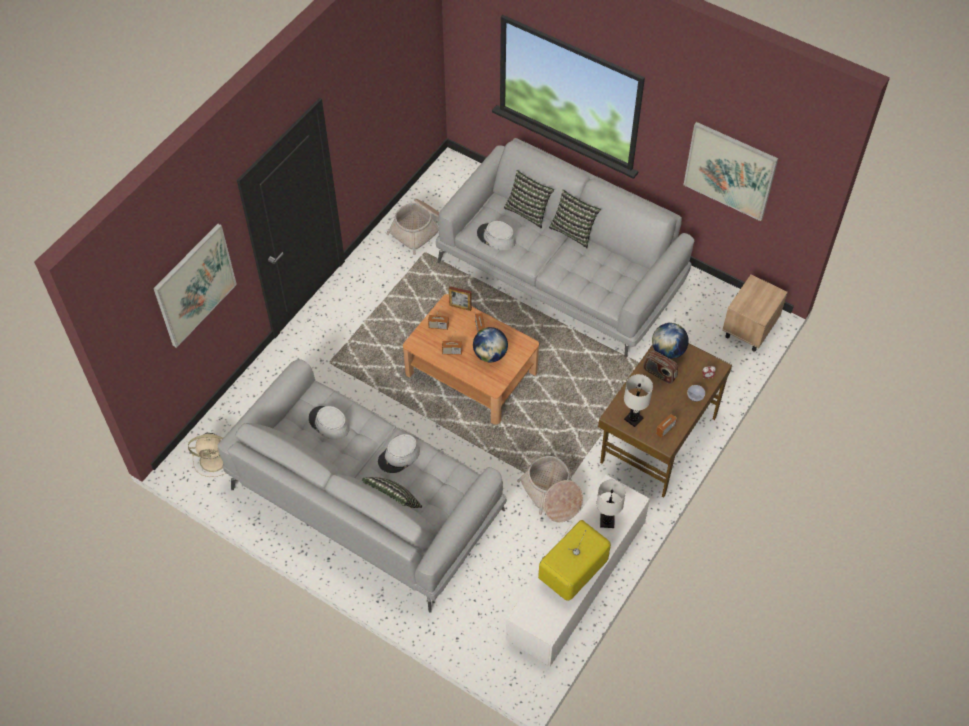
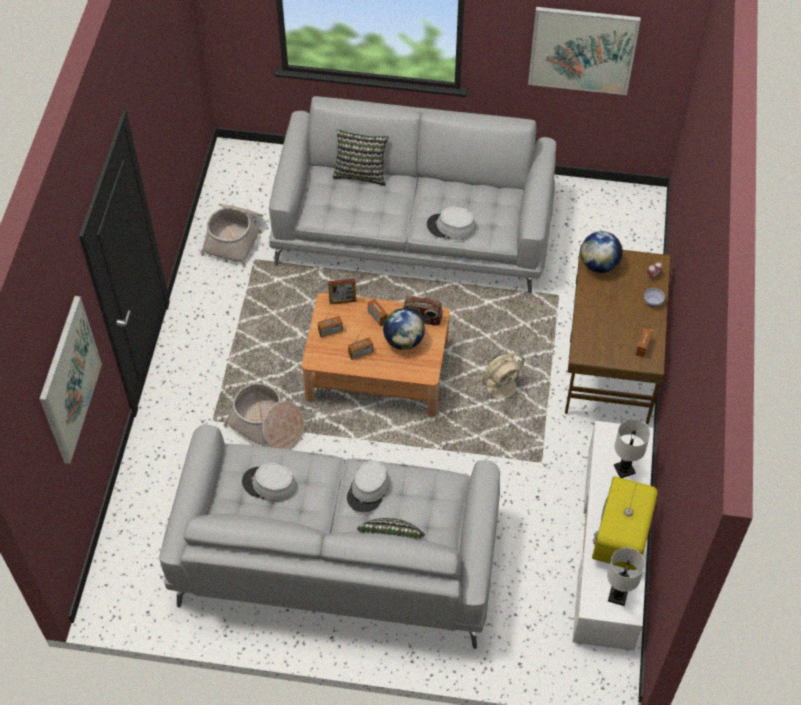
camera: 25 degrees left, 0 degrees up
(215, 459) = (140, 581): beige fan -> beige fan (502, 386)
(496, 237) = (341, 212): grey hat -> grey hat (451, 227)
(551, 494) = (533, 467): basket -> basket (266, 425)
(573, 231) = (420, 176): pillow -> none
(633, 419) = (604, 349): white table lamp -> white table lamp (617, 596)
(659, 373) = (603, 291): radio -> radio (422, 318)
(748, 330) = (637, 219): beige nightstand -> none

